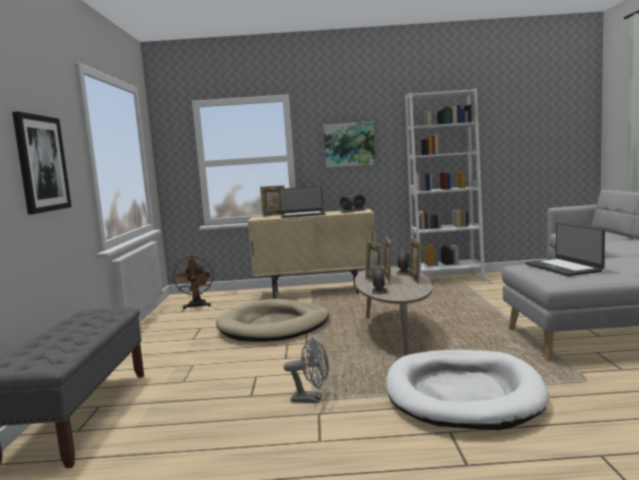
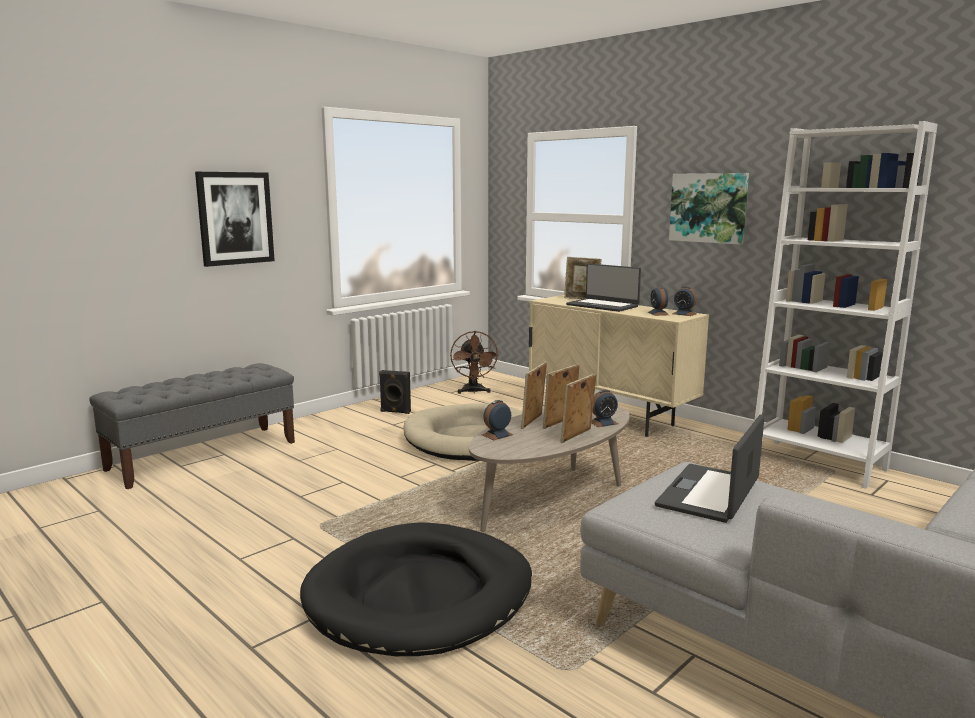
camera: 45 degrees right, 5 degrees up
(172, 333) = (395, 412): none -> black speaker
(197, 306) = (473, 392): brown fan -> brown fan turned 45 degrees counterclockwise
(312, 399) = (320, 524): grey fan -> none
(462, 393) = (420, 595): white dog bed -> black dog bed

